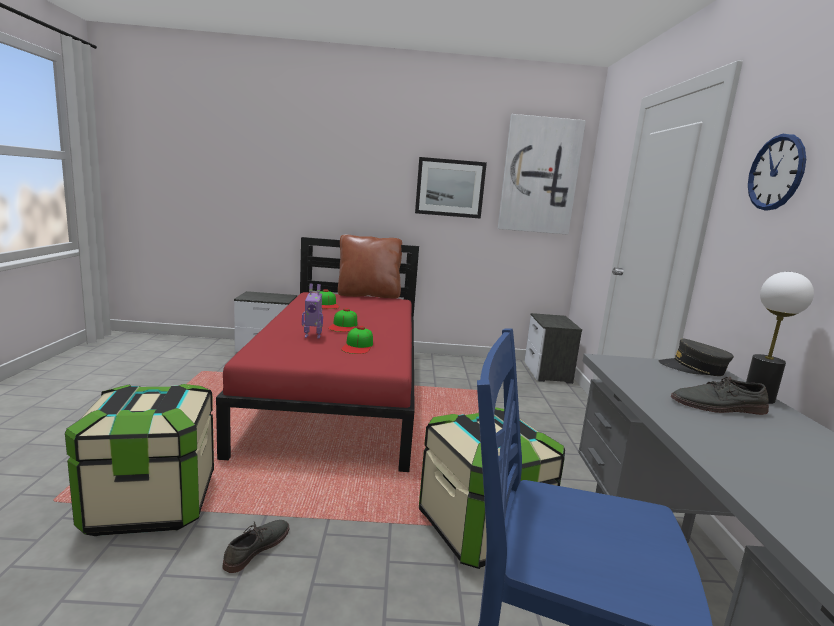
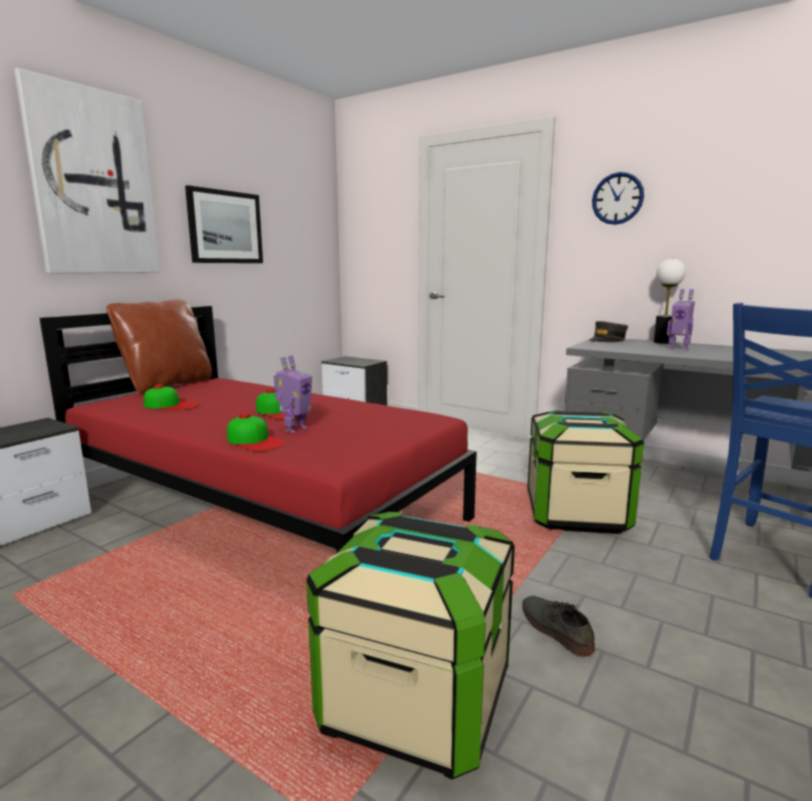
camera: 55 degrees left, 0 degrees up
(358, 346) = (358, 418): cap -> cap (255, 441)
(539, 176) = (302, 211): picture -> picture (93, 183)
(718, 407) = (678, 348): grey shoe -> toy robot

